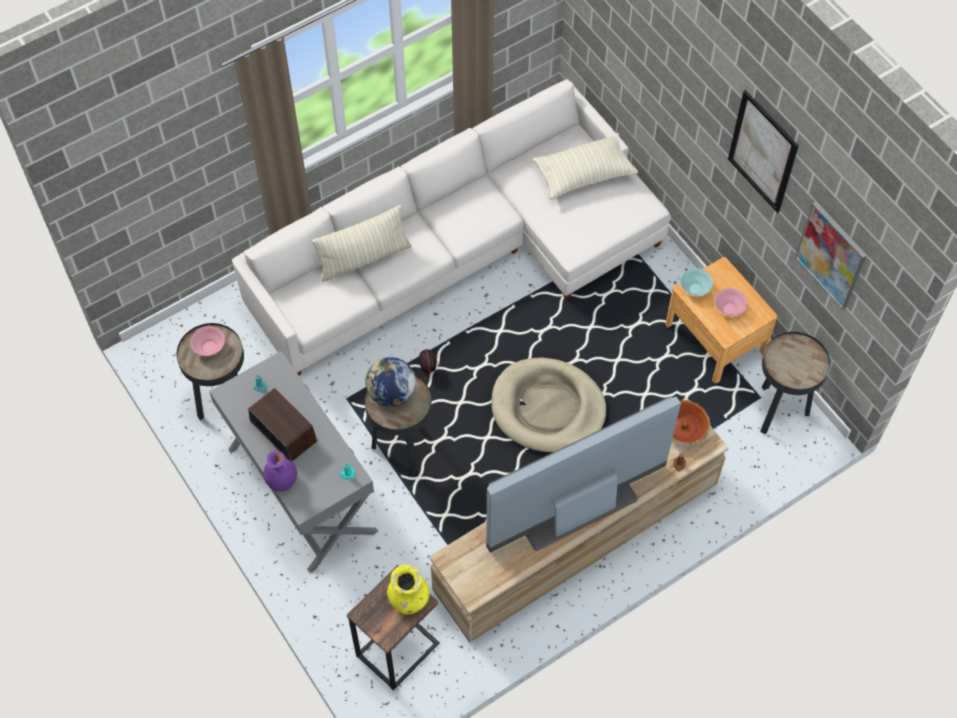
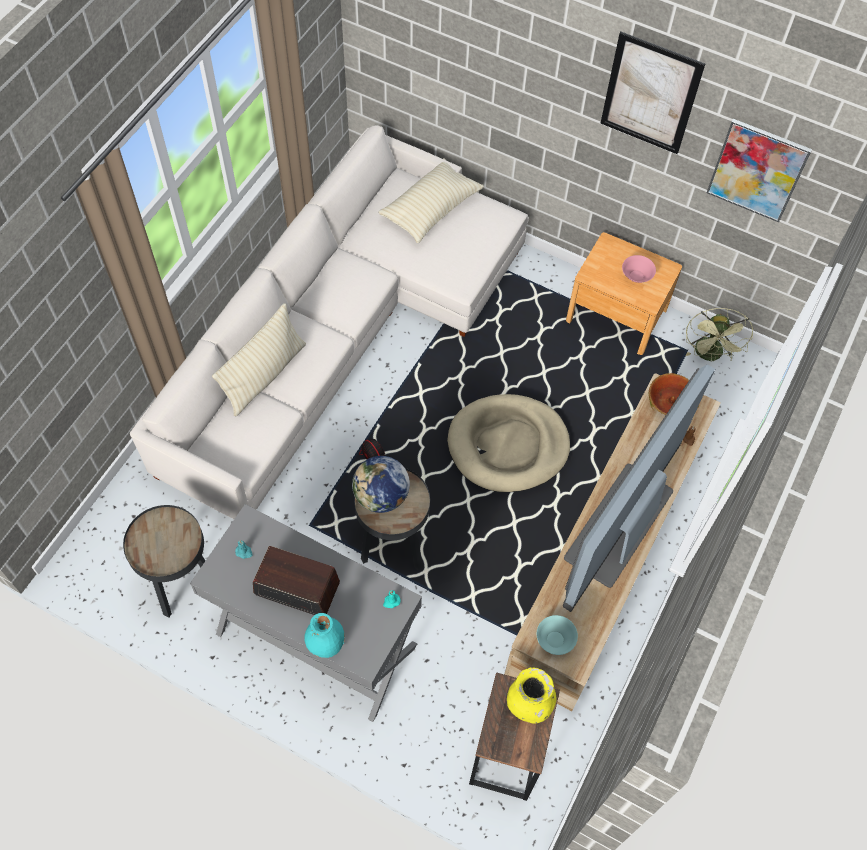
camera: 30 degrees left, 0 degrees up
(209, 347) = (159, 536): pink bowl -> none
(281, 480) = (325, 642): purple vase -> turquoise vase
(694, 288) = (595, 271): turquoise bowl -> turquoise bowl (555, 640)
(778, 411) = (709, 355): black side table -> green fan

